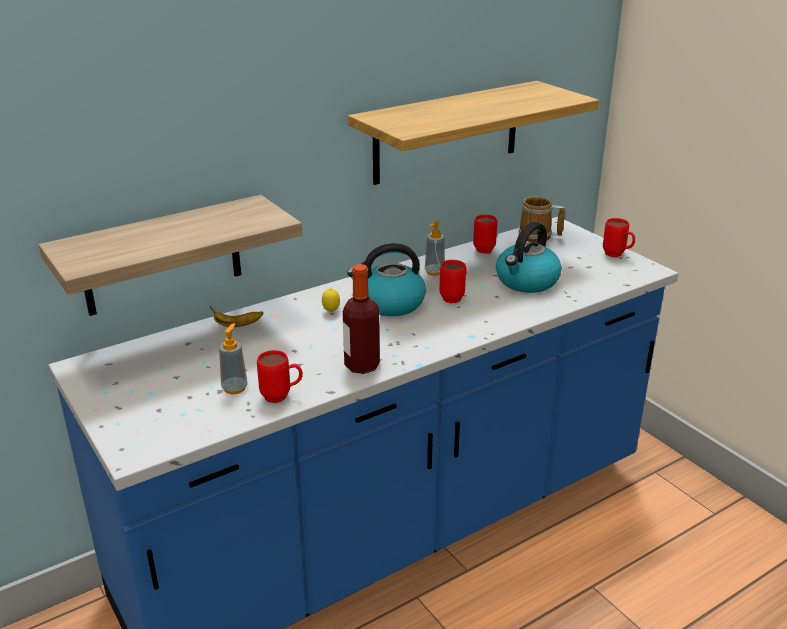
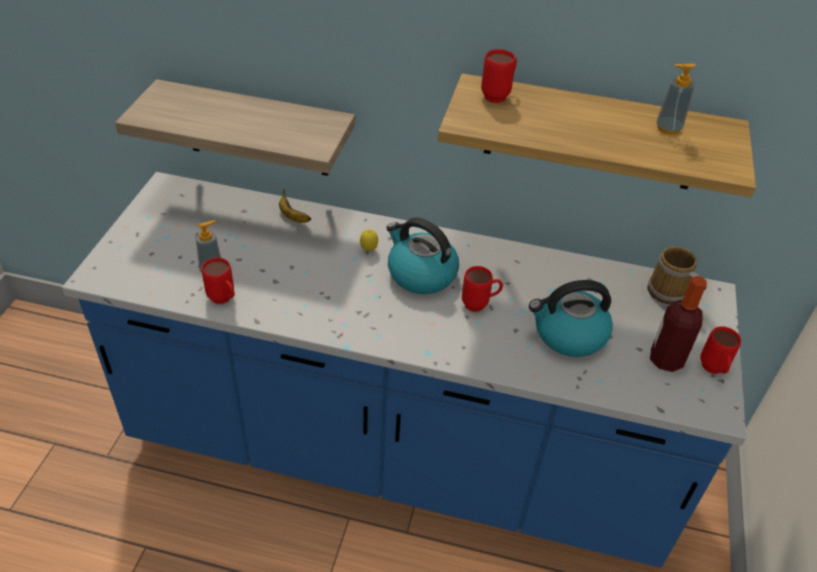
camera: 45 degrees right, 15 degrees up
(362, 366) = (310, 315): bottle -> bottle (666, 360)
(434, 272) = (507, 267): soap dispenser -> soap dispenser (668, 128)
(483, 248) = (593, 271): red mug -> red mug (499, 95)

